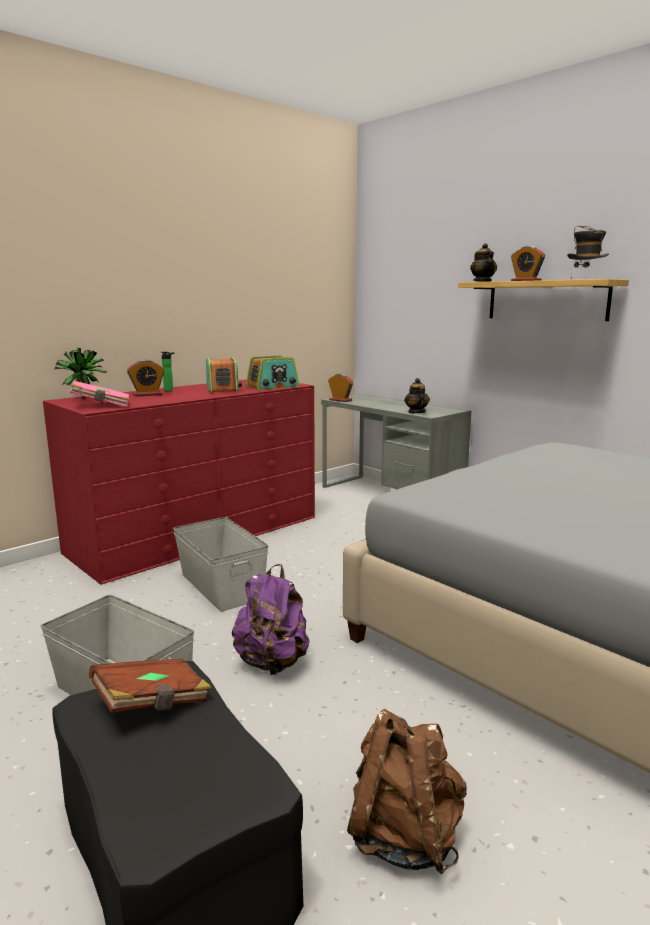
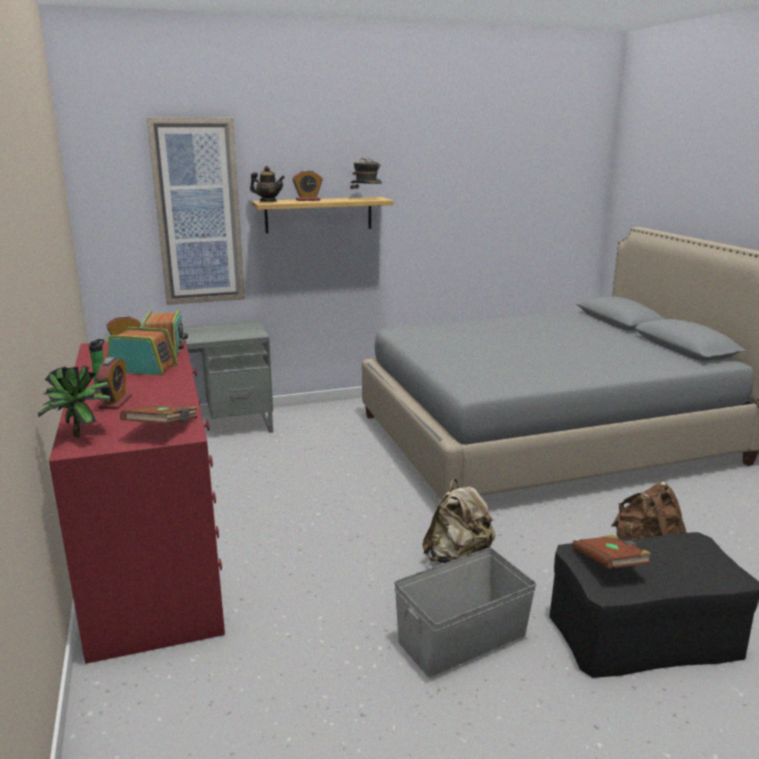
camera: 65 degrees left, 5 degrees up
(101, 405) = (164, 429): pink book -> brown book
(221, 586) = (304, 557): grey storage box -> none
(272, 662) = (458, 557): purple backpack -> beige backpack
(416, 412) = (237, 335): teapot -> none
(436, 294) = (198, 213): none -> picture

